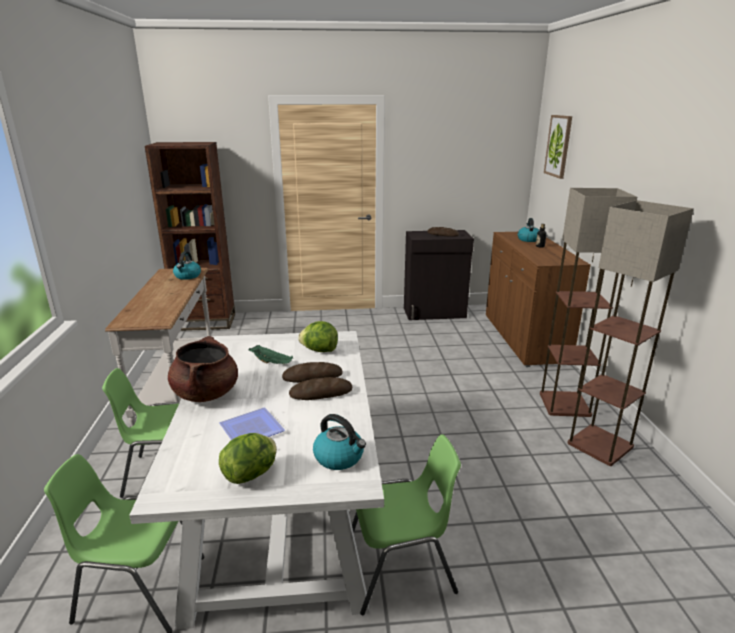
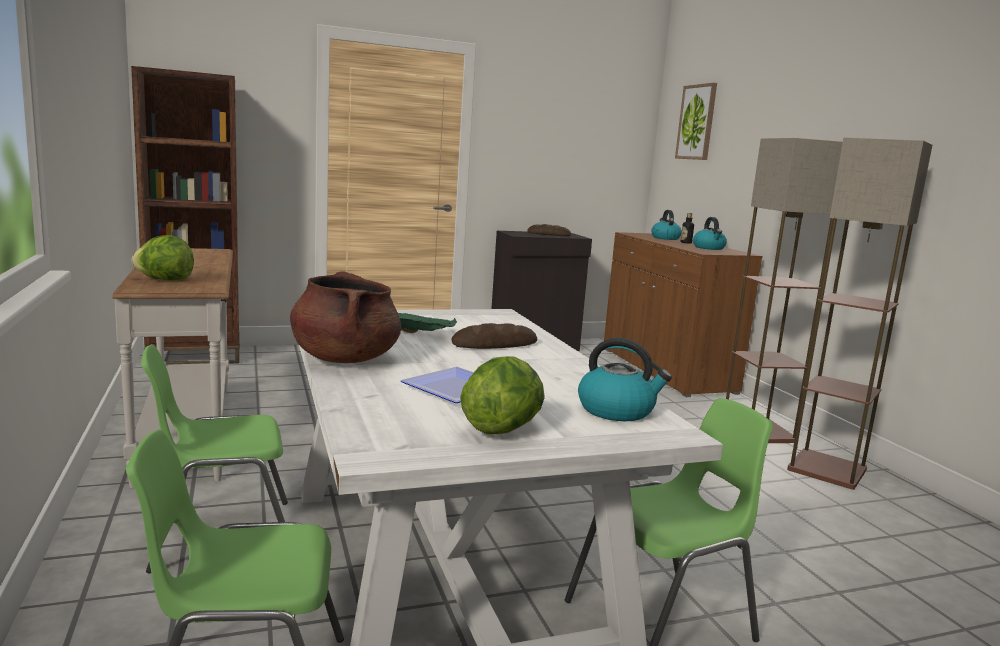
camera: 15 degrees left, 10 degrees down
(187, 276) = (207, 254): kettle -> kettle (709, 248)
(319, 350) = (478, 323): lettuce -> lettuce (165, 280)
(321, 393) = (523, 357): bread -> none

